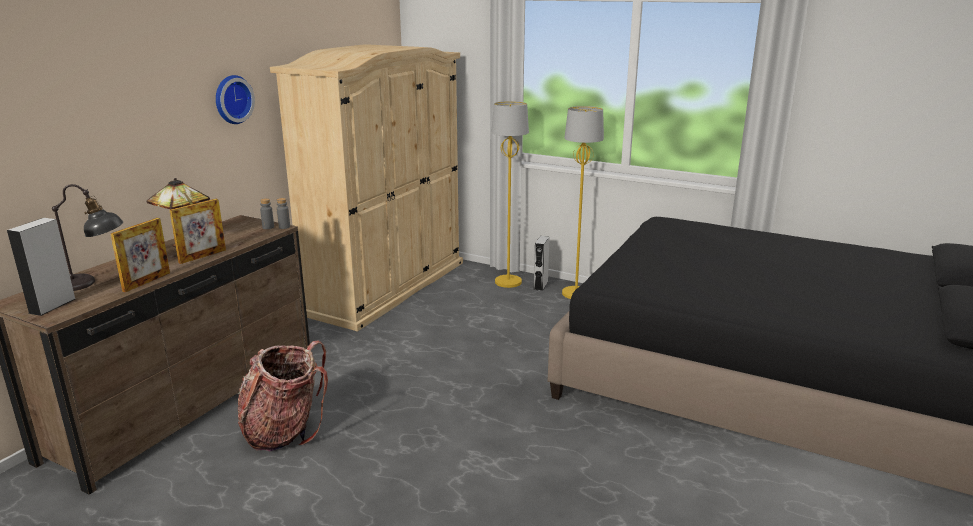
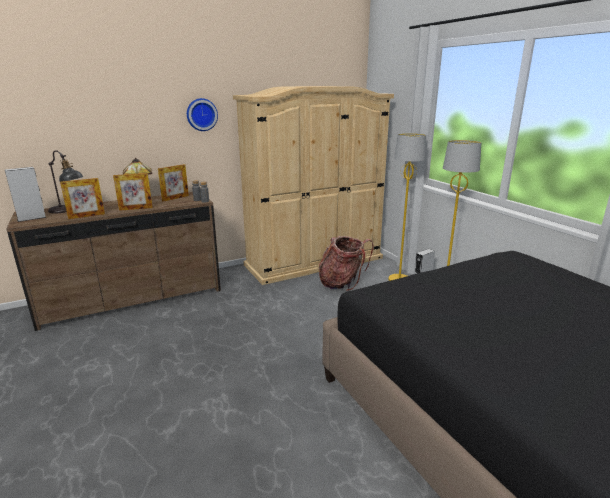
camera: 35 degrees right, 0 degrees up
(229, 231) = (175, 198): none -> picture frame
(285, 431) = (149, 333): backpack -> backpack (342, 283)

